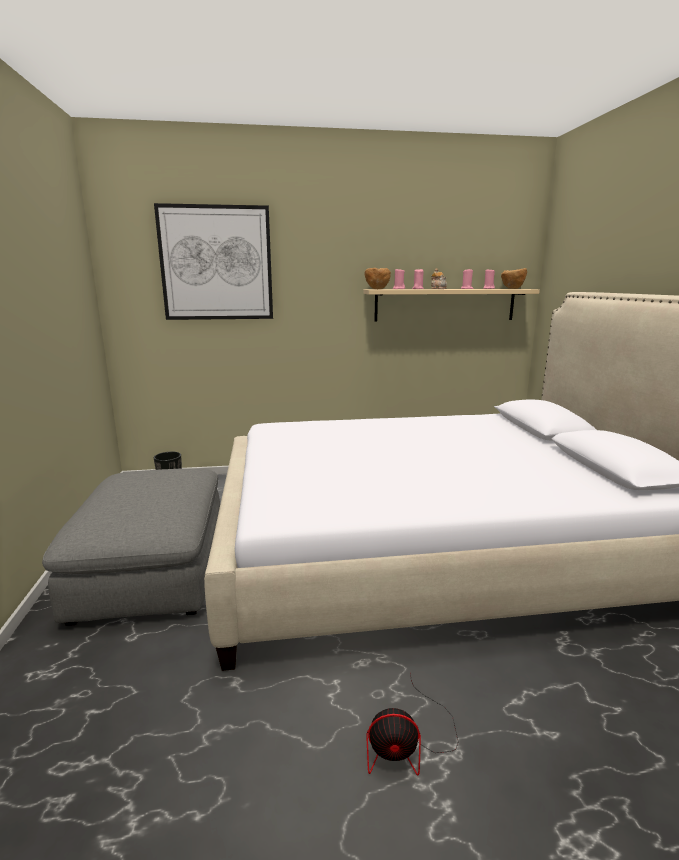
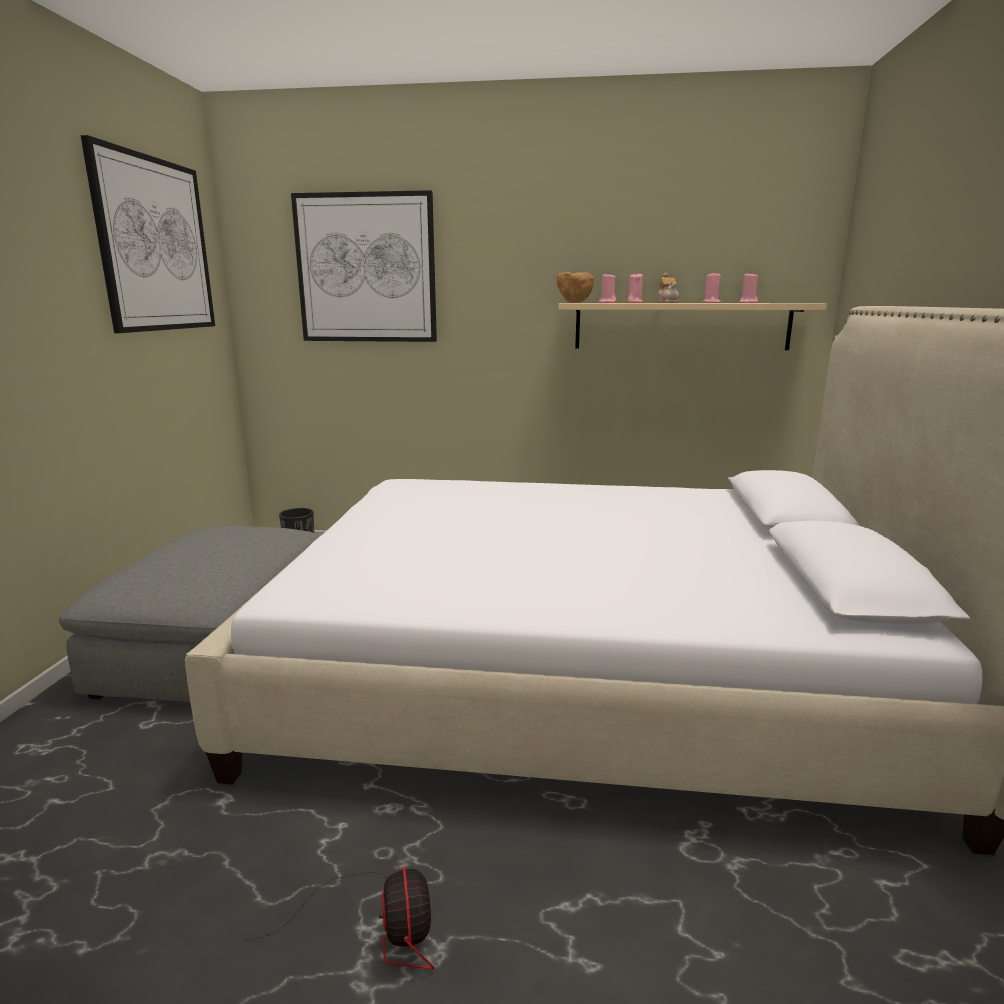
camera: 15 degrees right, 0 degrees up
(55, 244) = (155, 245): none -> picture
(408, 744) = (380, 928): fan -> fan turned 120 degrees counterclockwise
(512, 288) = (786, 302): brown bowl -> none

